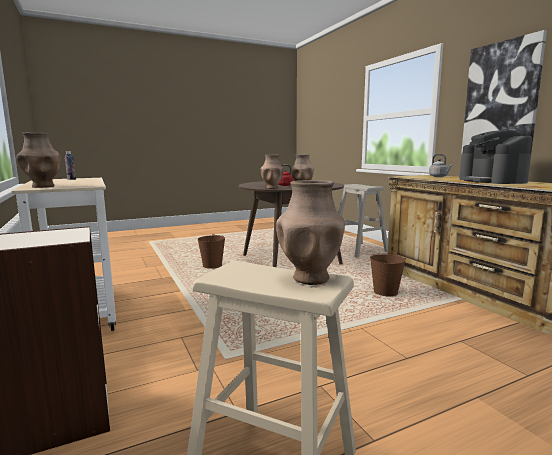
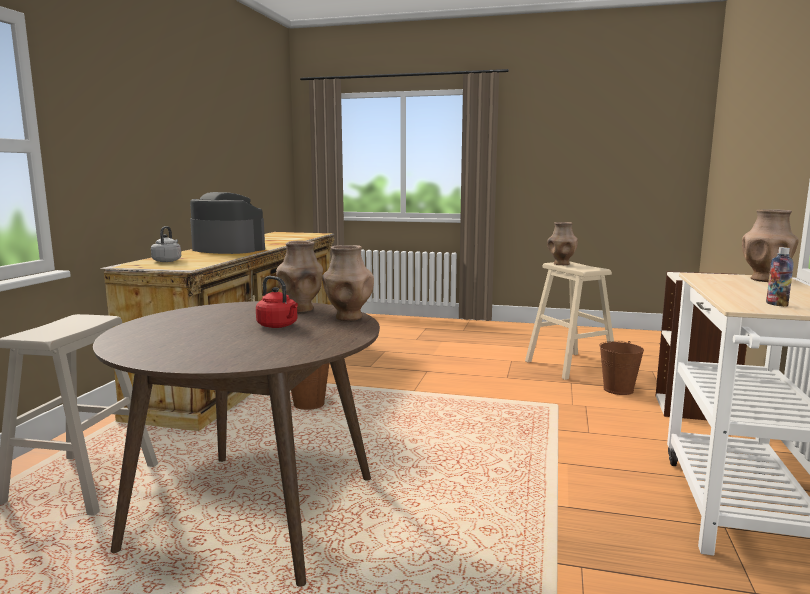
camera: 140 degrees left, 0 degrees up
(212, 266) = (434, 566): brown bucket -> brown bucket (618, 389)
(492, 181) = (227, 249): coffee machine -> coffee machine turned 90 degrees counterclockwise
(501, 99) = (128, 147): picture -> none

